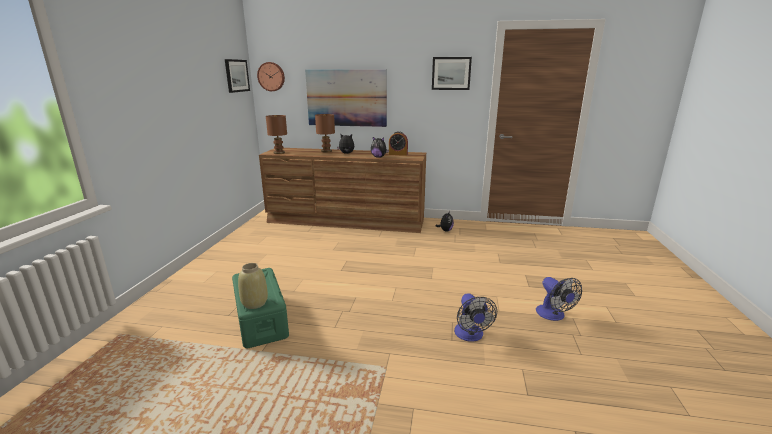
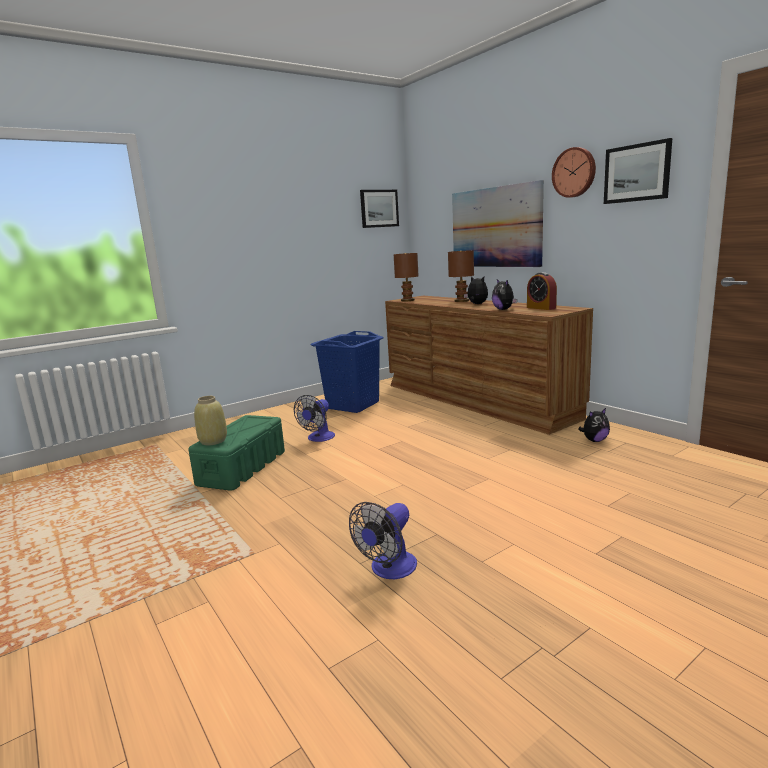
camera: 45 degrees right, 5 degrees down
(263, 244) = (353, 405): none -> blue laundry basket
(271, 76) = (423, 207): wall clock -> wall clock (574, 172)
(553, 315) = (560, 607): fan -> fan (318, 438)

